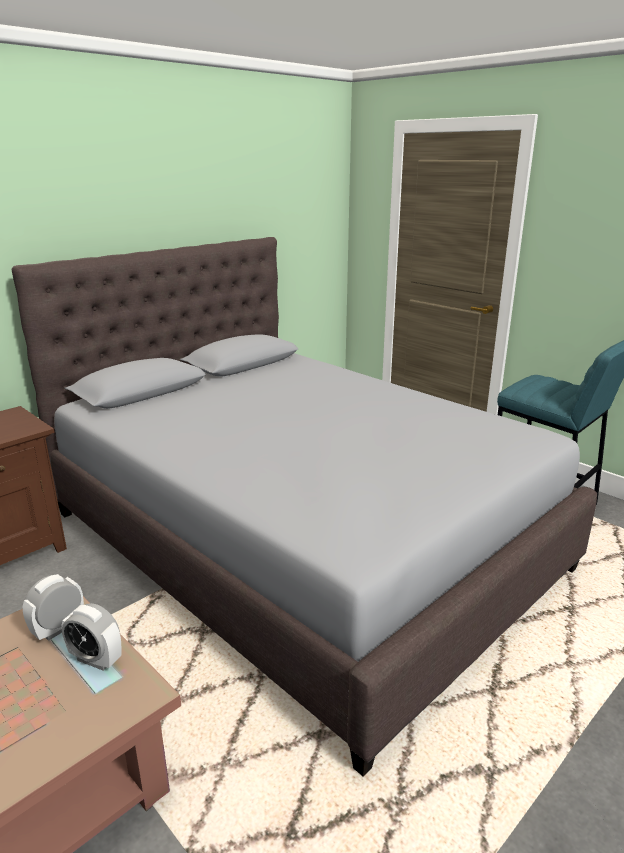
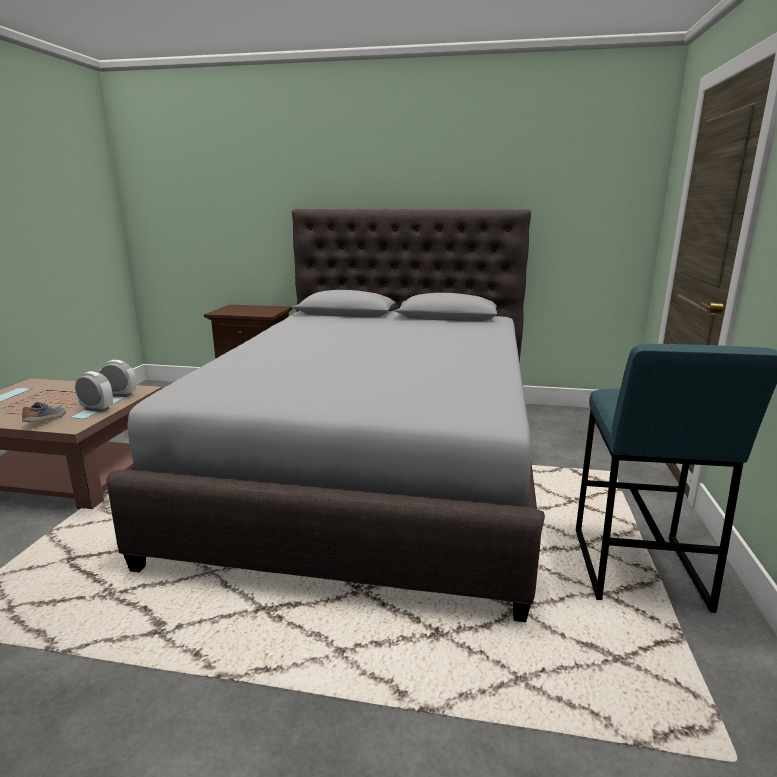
camera: 55 degrees right, 5 degrees down
(77, 721) = (46, 420): none -> shoe
(96, 659) = (97, 409): alarm clock -> alarm clock turned 120 degrees clockwise

